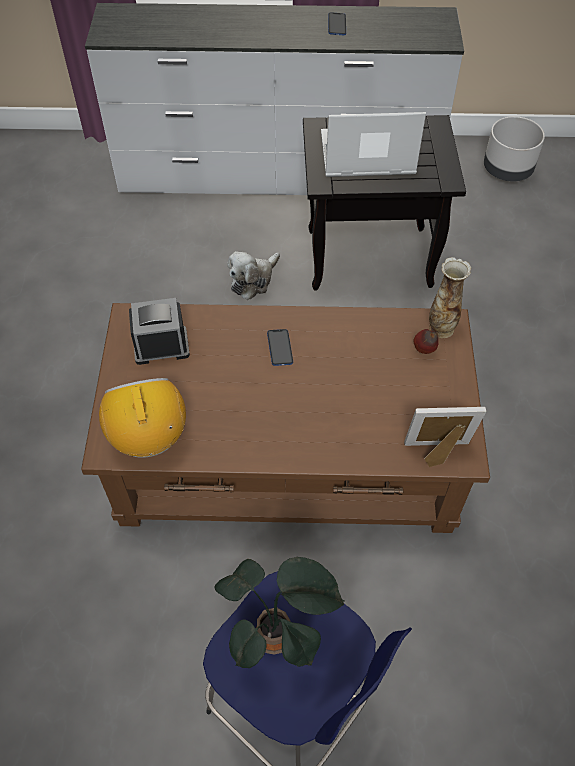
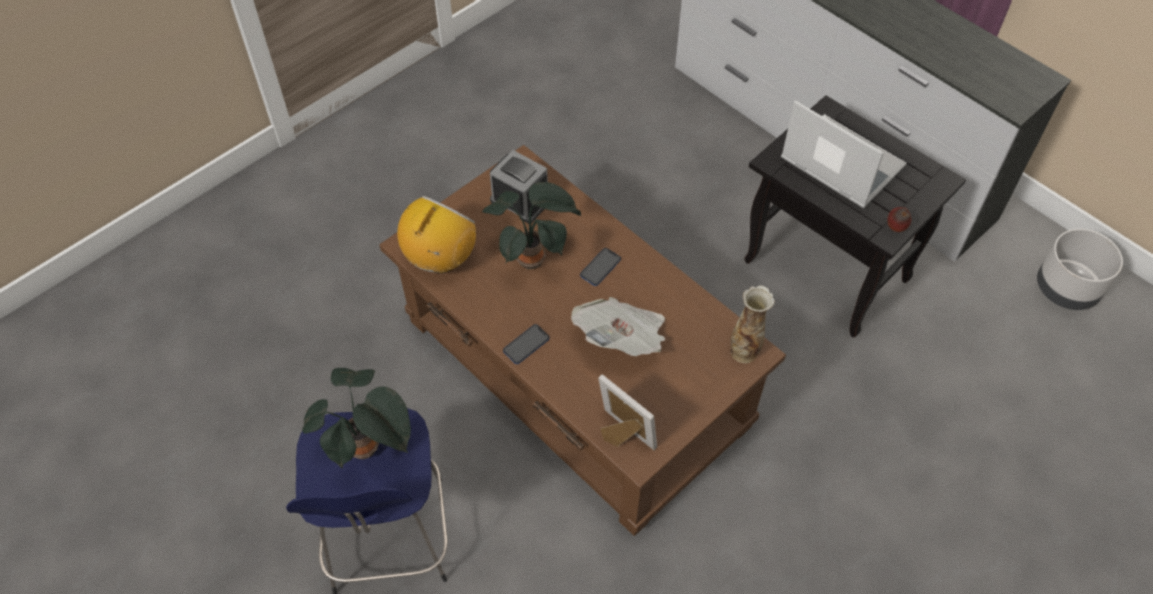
camera: 45 degrees right, 0 degrees up
(223, 380) = (534, 259): none -> potted plant
(253, 280) = (704, 217): plush toy -> none
(337, 25) = (926, 28): phone -> phone (526, 345)
(356, 386) = (622, 339): none -> newspaper
(424, 350) = (708, 357): apple -> apple (895, 228)

